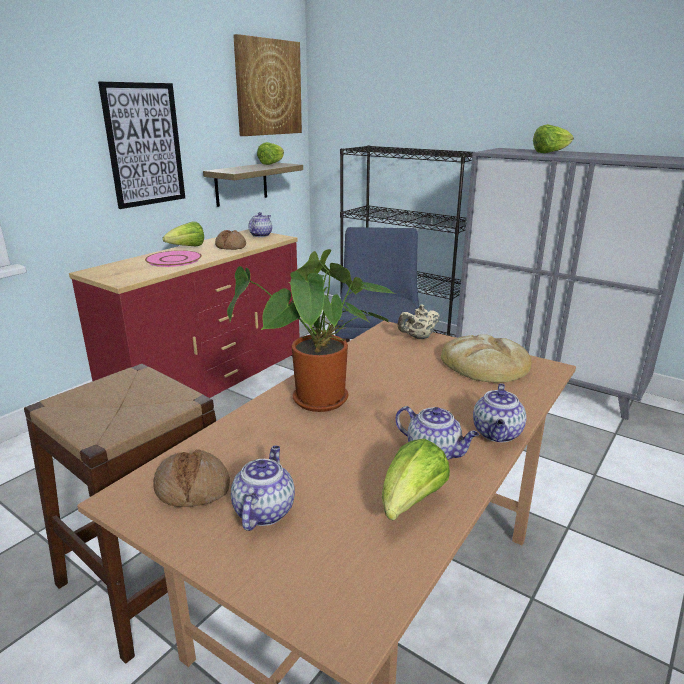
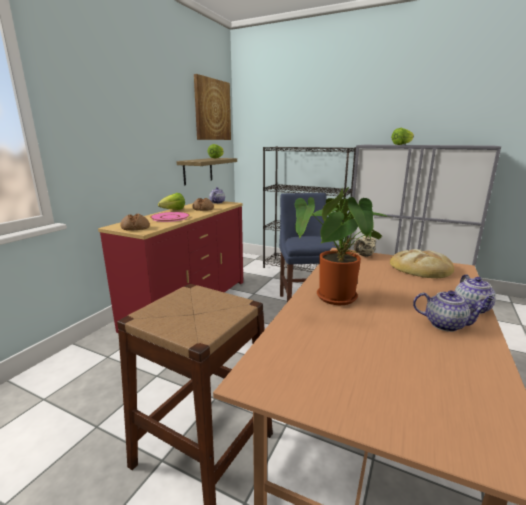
camera: 10 degrees left, 5 degrees down
(144, 145) = (142, 141): picture -> none
(192, 488) = (298, 367): bread -> bread (135, 228)
(264, 510) = (366, 378): teapot -> none
(411, 503) = (464, 360): lettuce -> none

